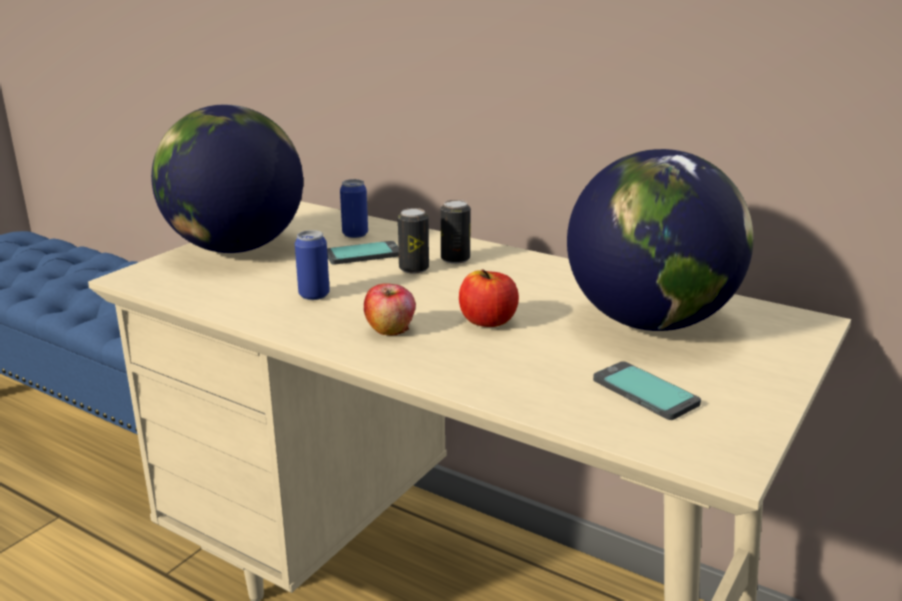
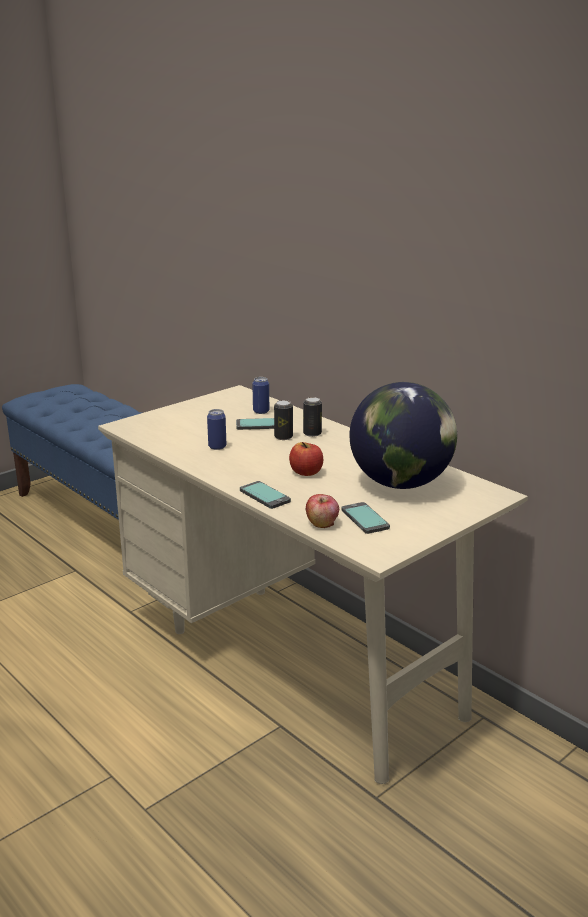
camera: 15 degrees right, 0 degrees up
(235, 248) = (186, 413): globe -> none
(390, 329) = (249, 470): apple -> apple (322, 523)
(445, 371) = (265, 496): none -> phone

